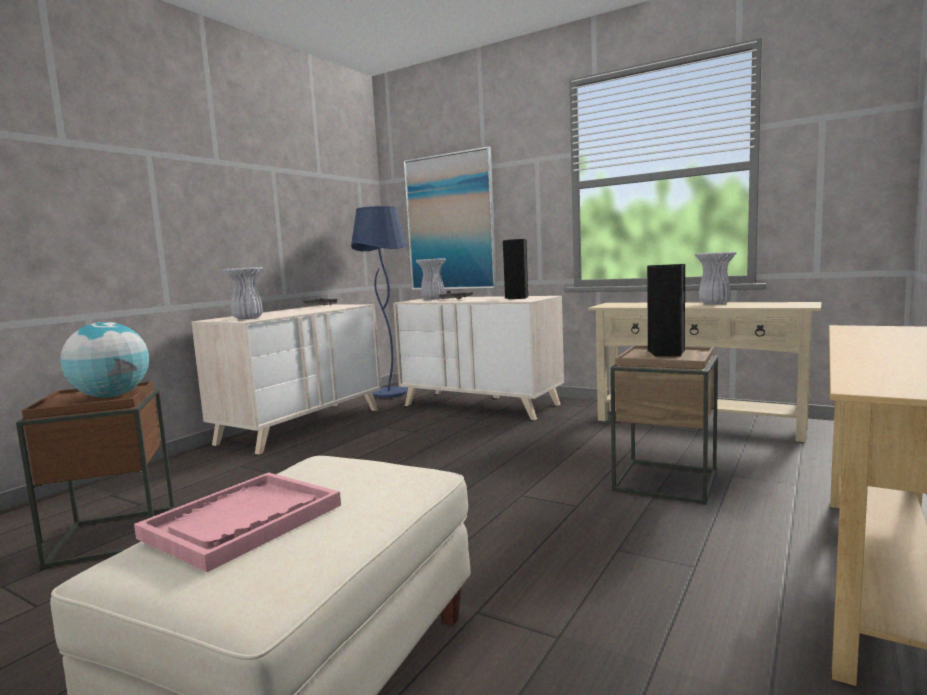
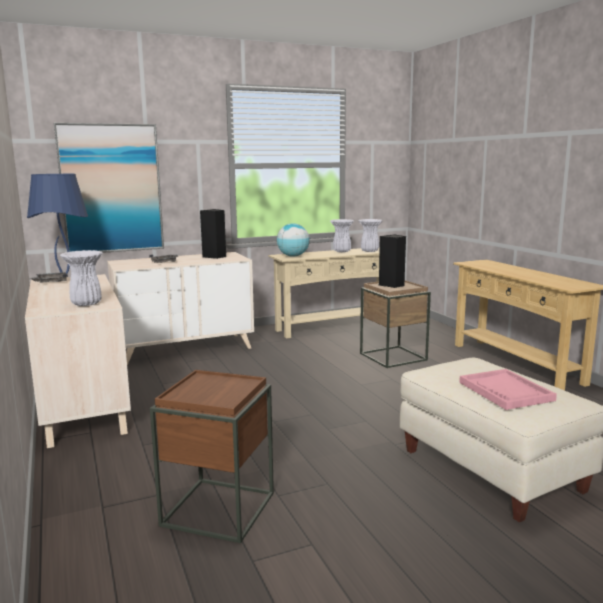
camera: 55 degrees left, 5 degrees up
(111, 396) = (226, 384): globe -> globe (293, 256)
(432, 299) = (131, 263): white vase -> white vase (369, 251)

